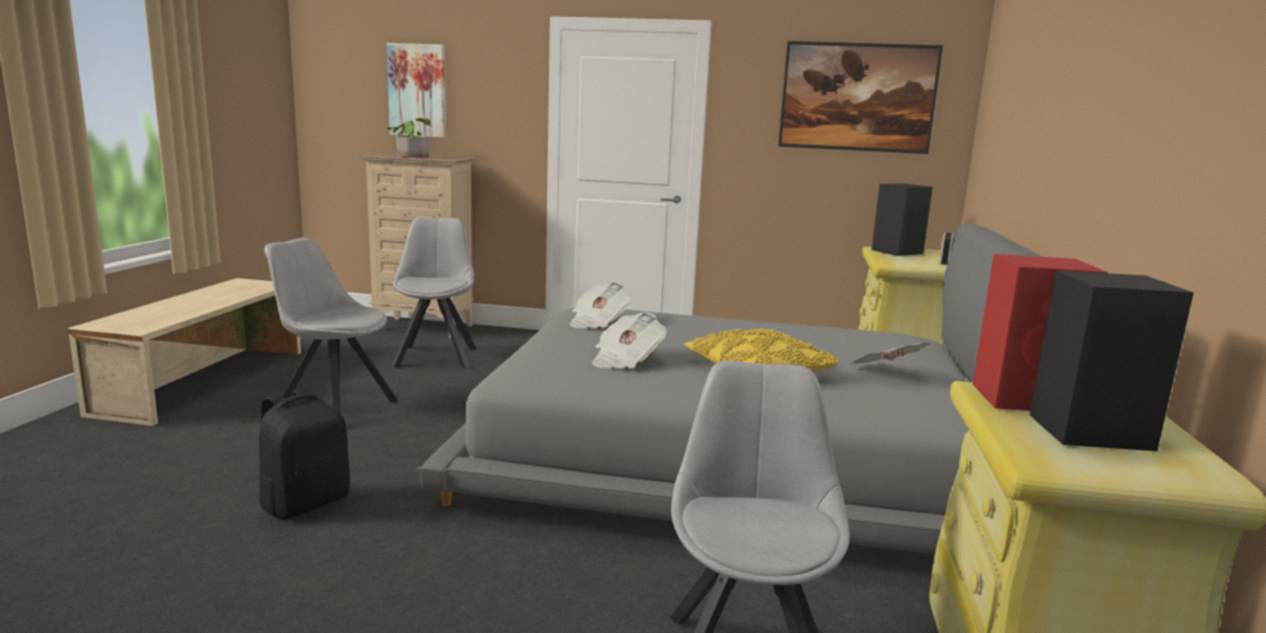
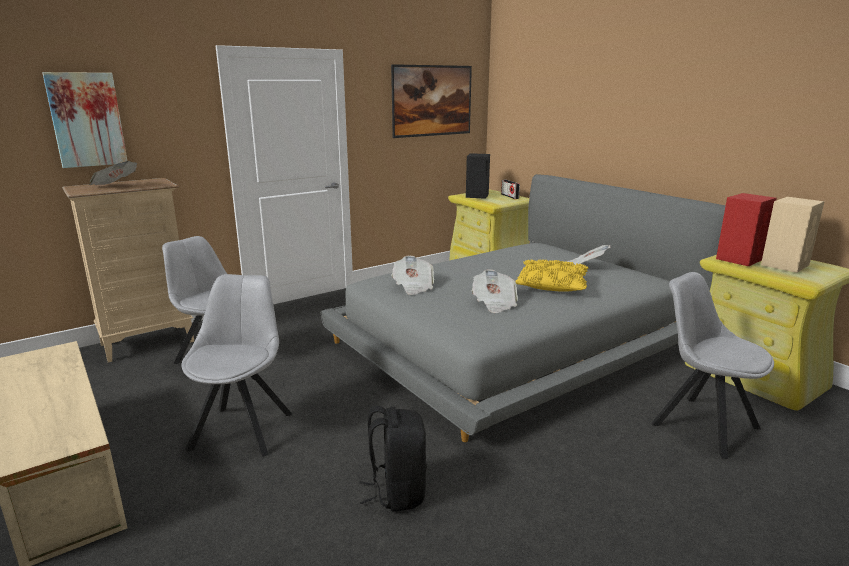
camera: 45 degrees left, 5 degrees up
(334, 407) = (243, 429): grey chair -> grey chair turned 120 degrees clockwise
(411, 156) = (115, 186): potted plant -> newspaper
(1093, 432) = (785, 264): black speaker -> beige speaker

